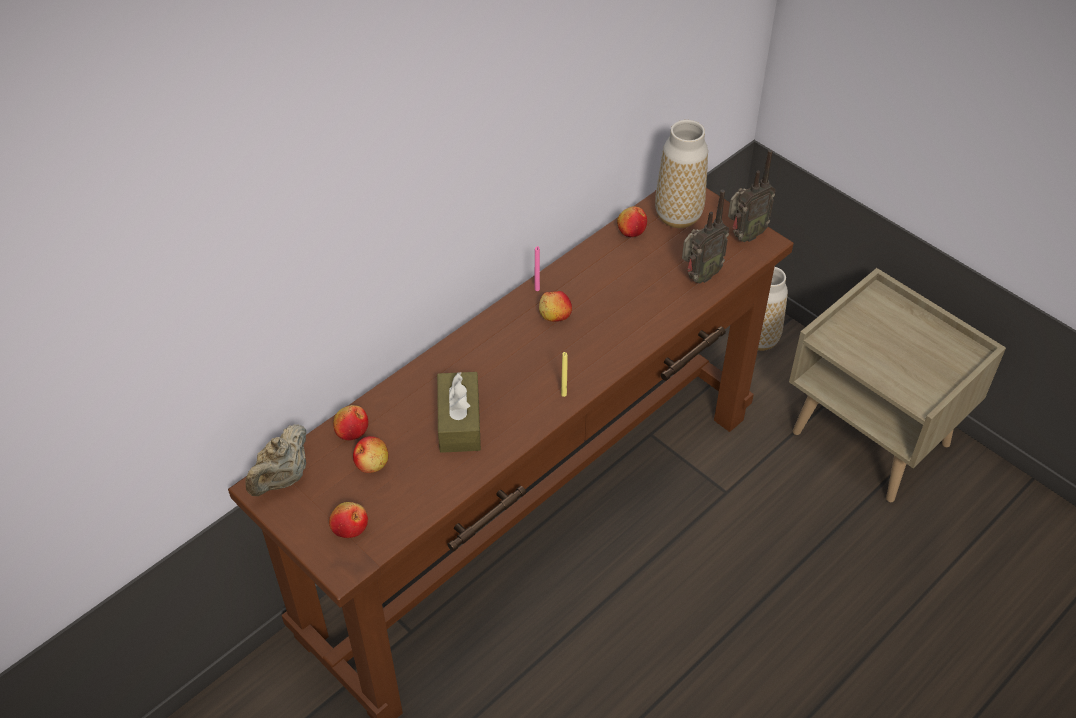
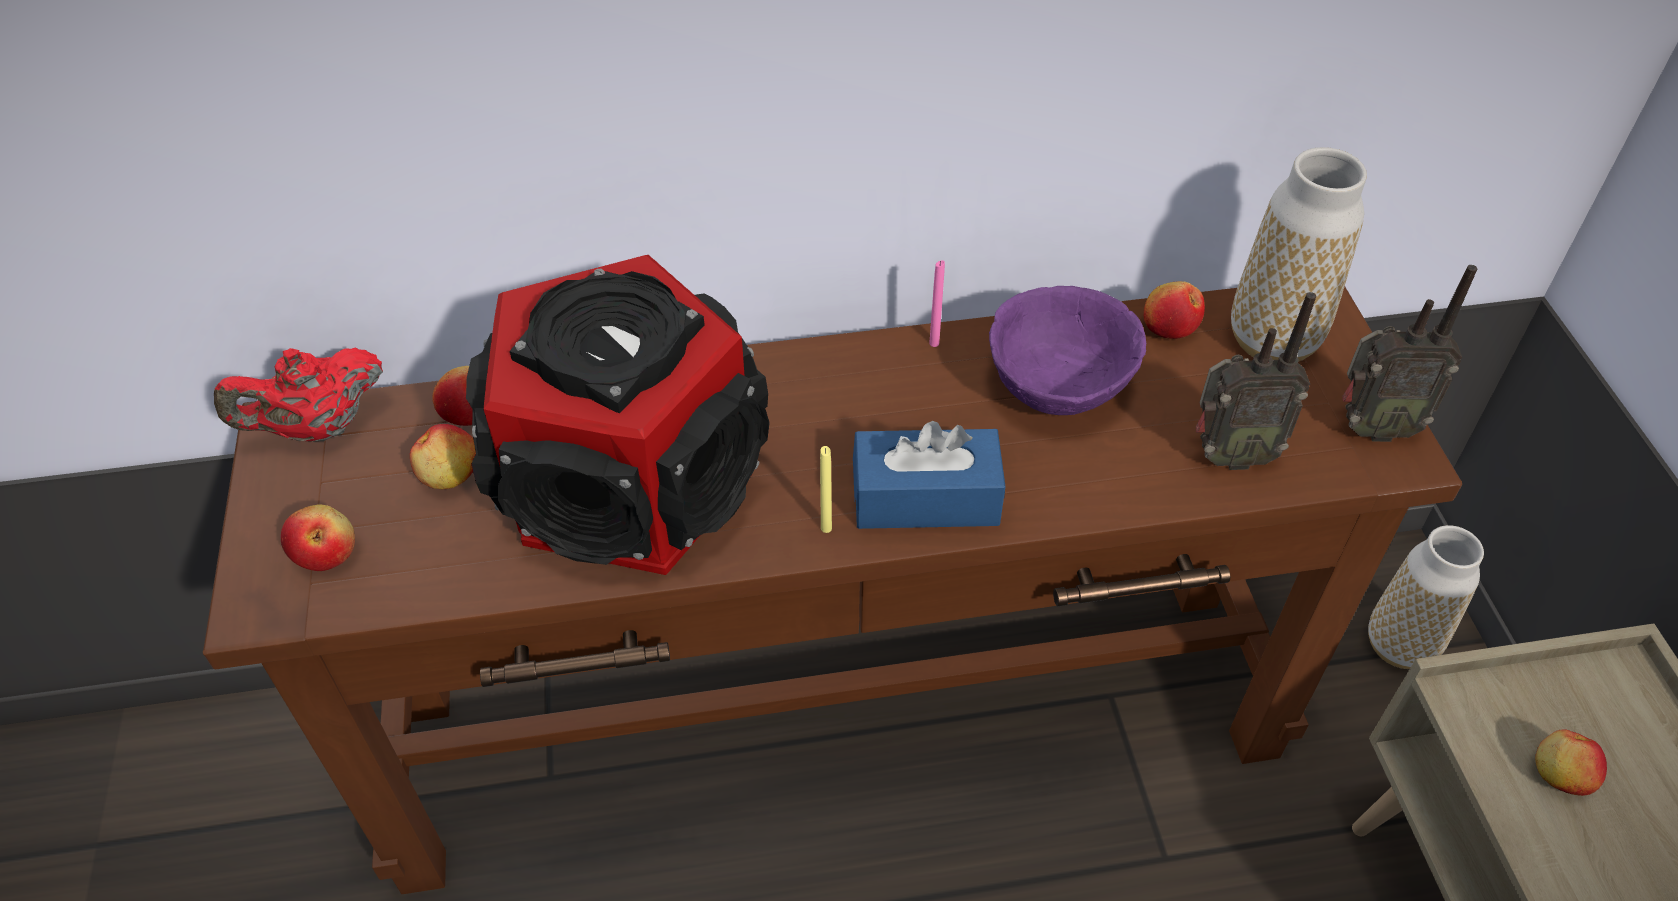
camera: 35 degrees right, 0 degrees up
(282, 478) = (318, 428): beige teapot -> red teapot
(459, 422) = (629, 482): brown tissue box -> speaker
(554, 316) = (925, 397): apple -> apple (1560, 775)
(593, 359) = (926, 498): none -> blue tissue box
(607, 281) = (1059, 386): none -> purple bowl

